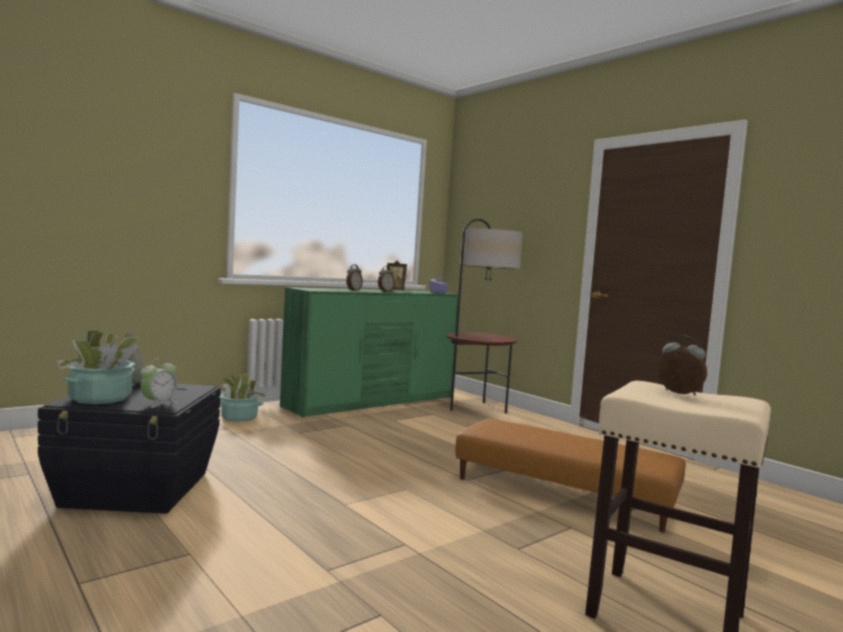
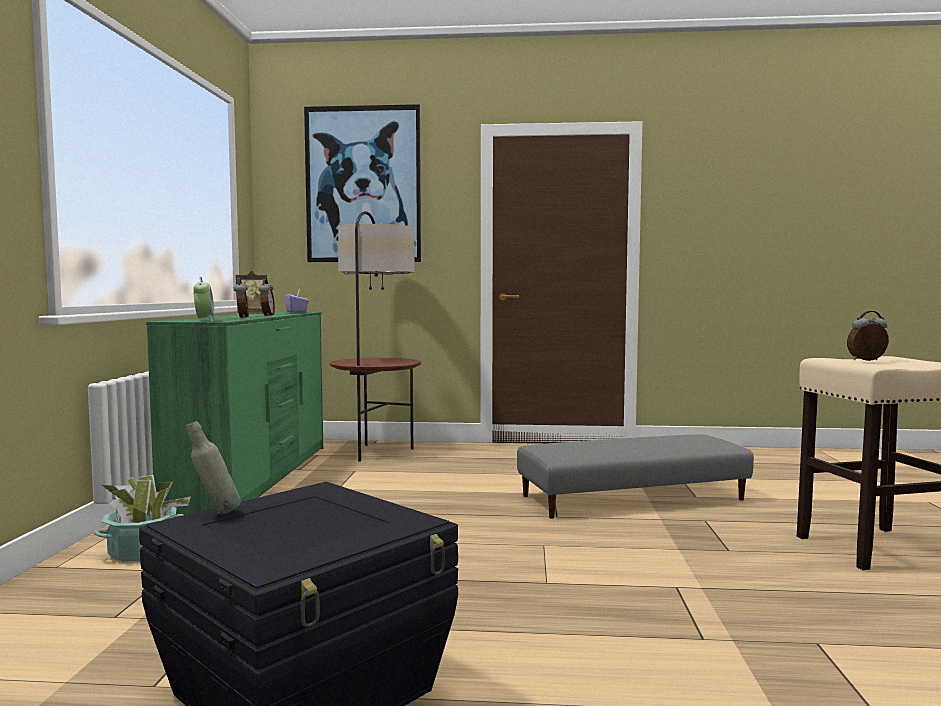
camera: 45 degrees left, 0 degrees up
(100, 398) = (282, 545): potted plant -> none
(158, 403) = (382, 520): alarm clock -> alarm clock (204, 320)
(509, 197) = (363, 185): none -> picture
(563, 492) = (633, 498): brown ottoman -> grey ottoman

